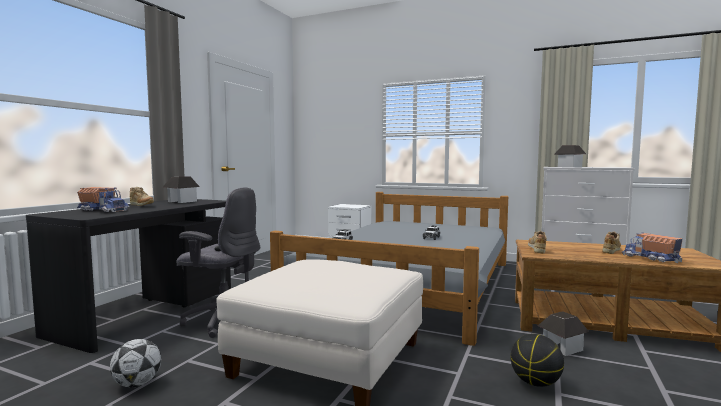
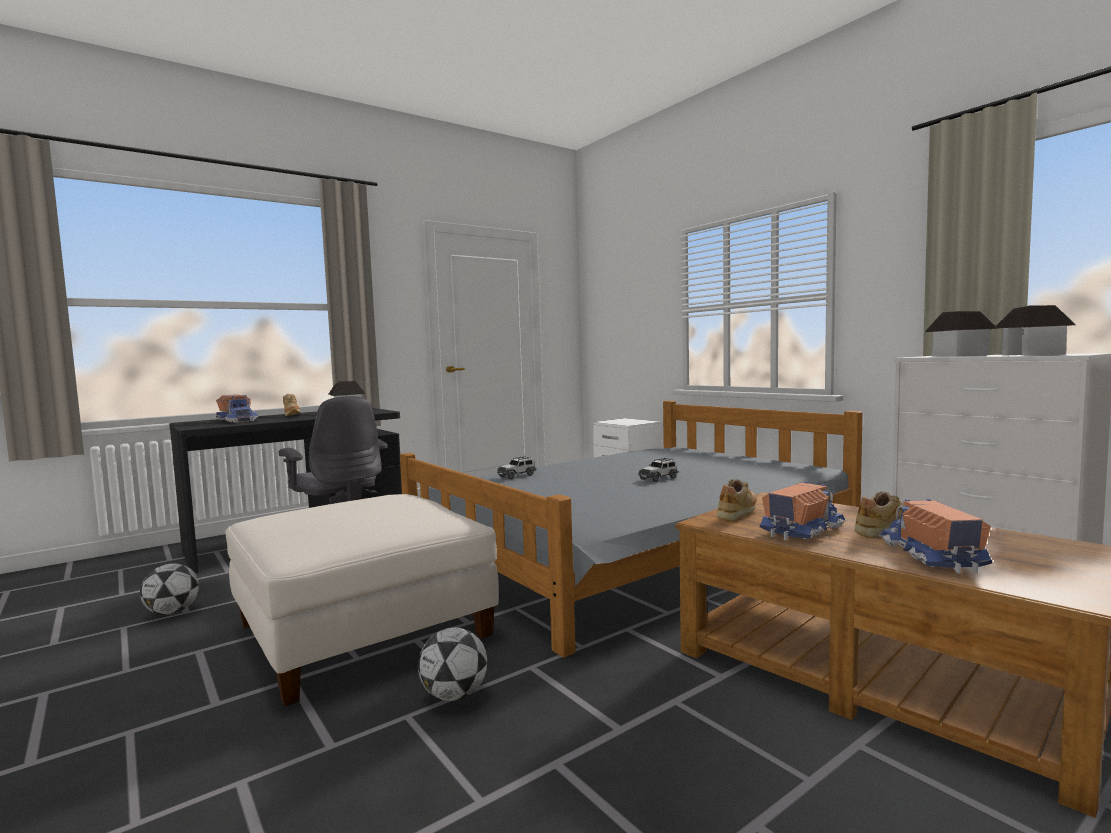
camera: 30 degrees right, 0 degrees up
(455, 378) = (454, 695): none -> football
(535, 383) = (551, 736): basketball -> none
(561, 347) = (699, 696): toy house -> toy house (1031, 354)
(582, 254) = (801, 531): none -> toy truck

